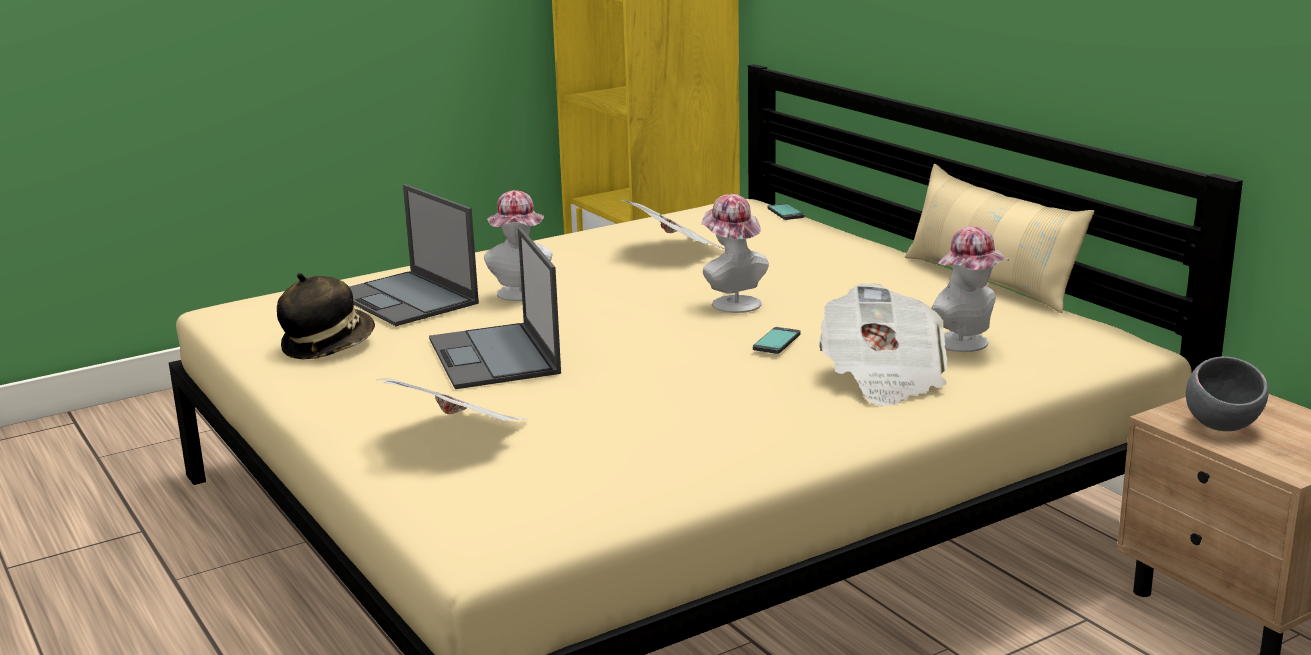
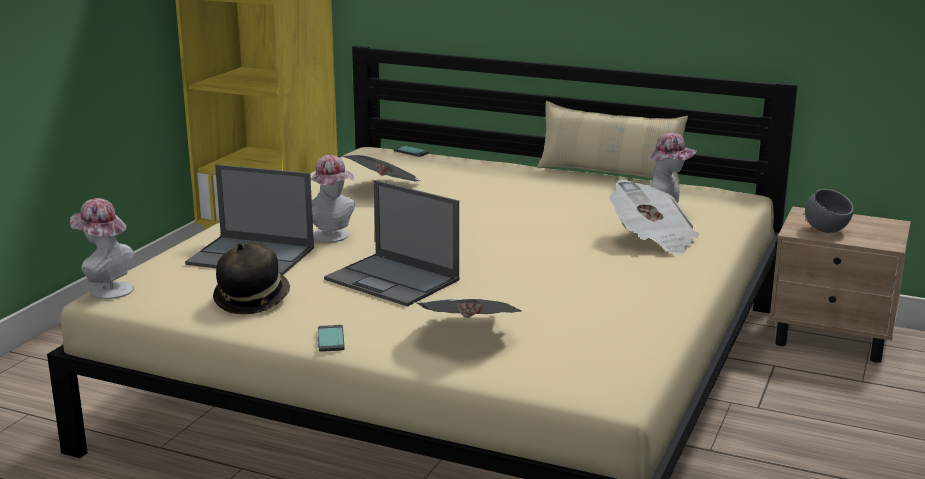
camera: 35 degrees left, 0 degrees up
(732, 302) = (487, 213): hat -> hat (106, 289)
(776, 342) = (559, 232): phone -> phone (330, 339)

